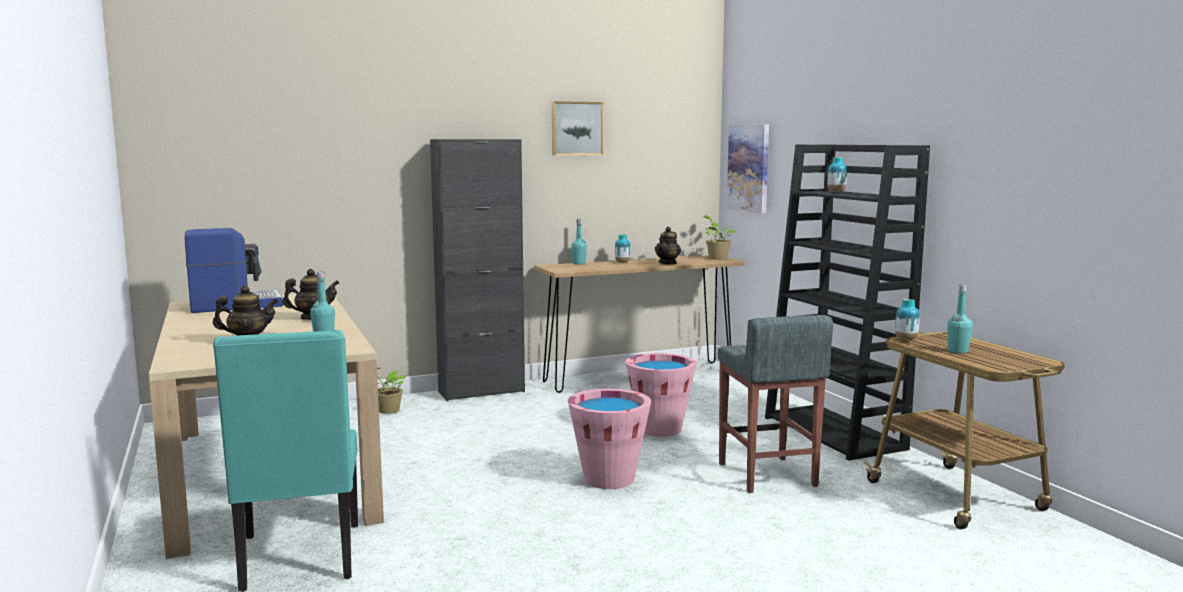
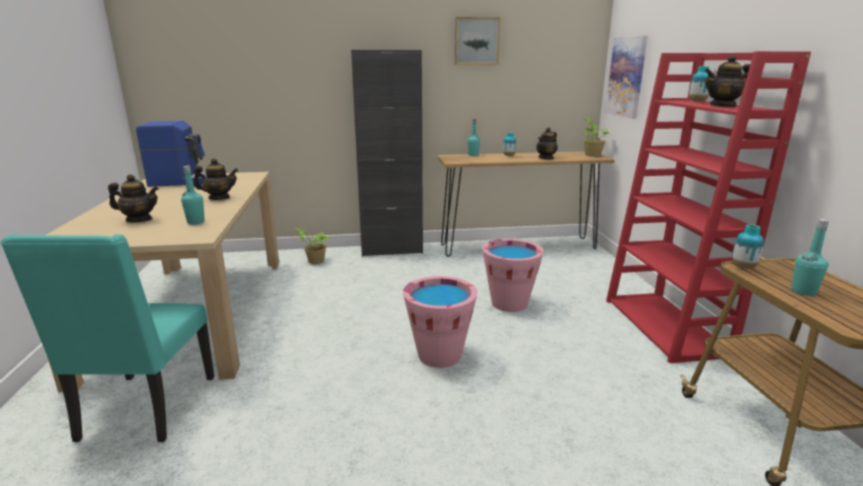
camera: 15 degrees right, 10 degrees up
(767, 475) = (583, 371): grey stool -> none
(835, 433) = (666, 327): black bookcase -> red bookcase
(862, 195) = (723, 106): none -> teapot

